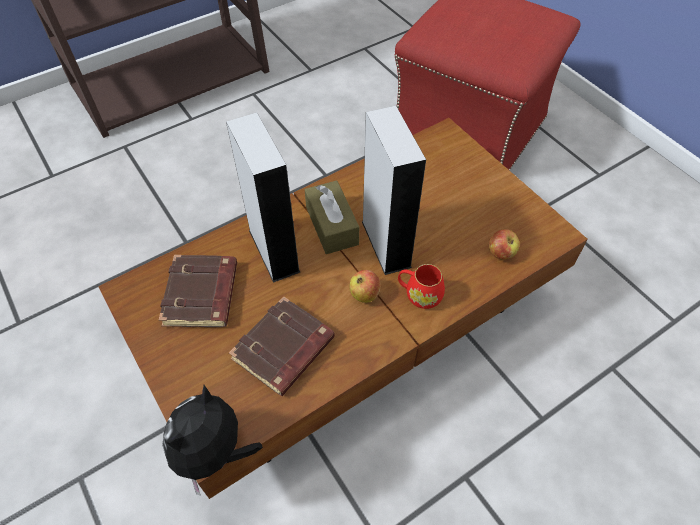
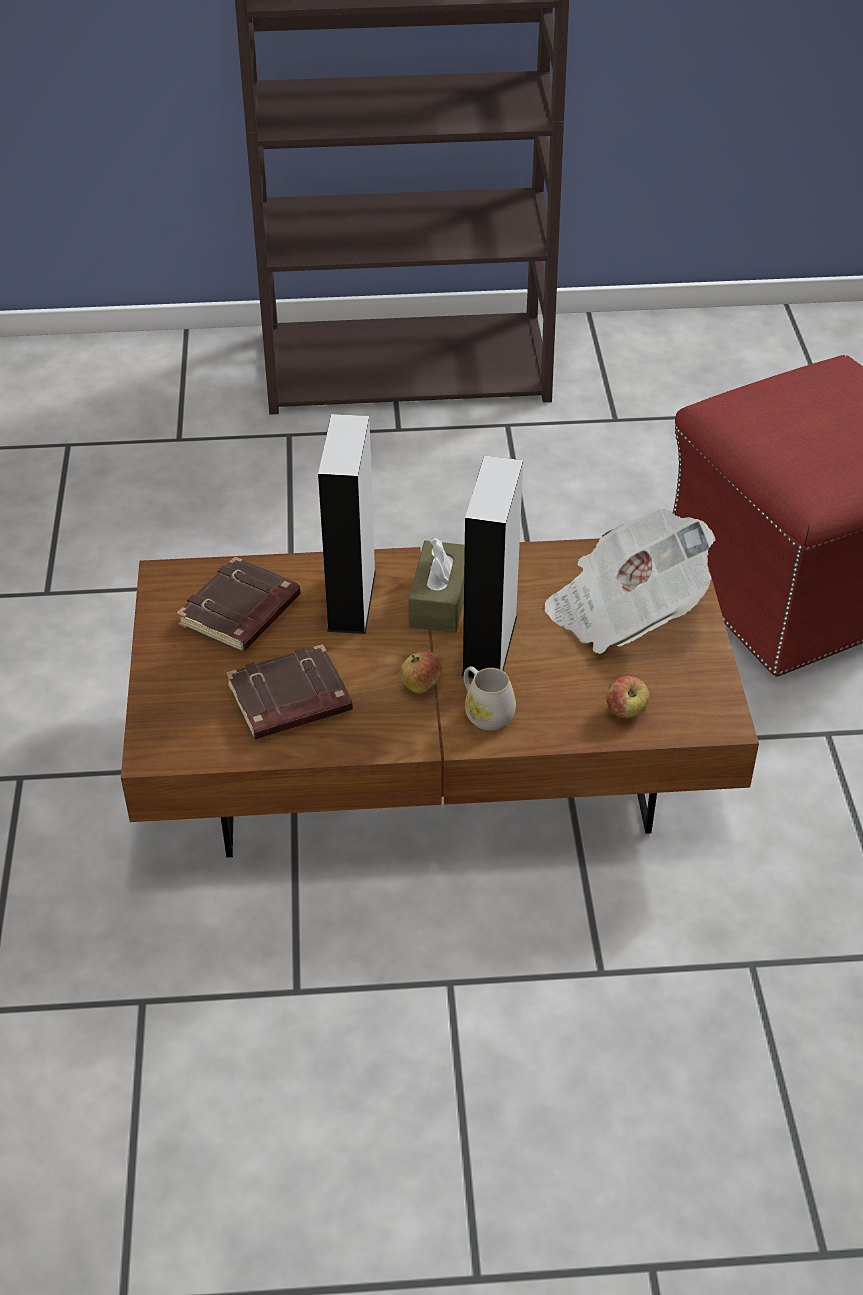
camera: 30 degrees right, 10 degrees down
(214, 453) = (153, 760): plush toy -> none
(419, 295) = (485, 712): red mug -> white mug
(447, 185) = (625, 611): none -> newspaper

